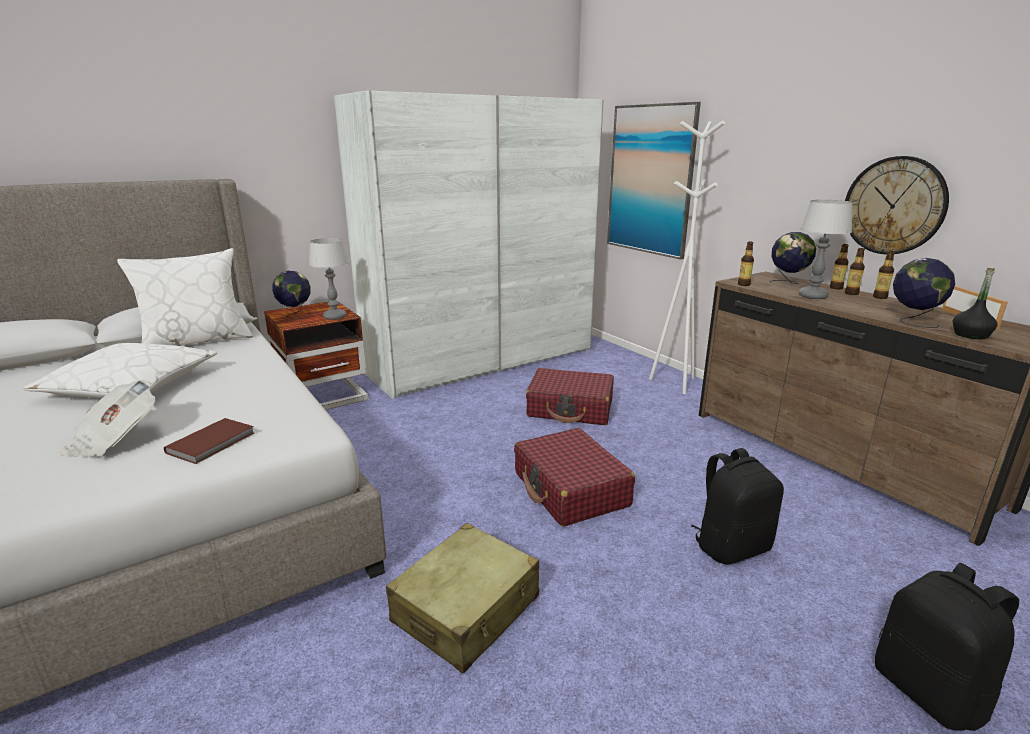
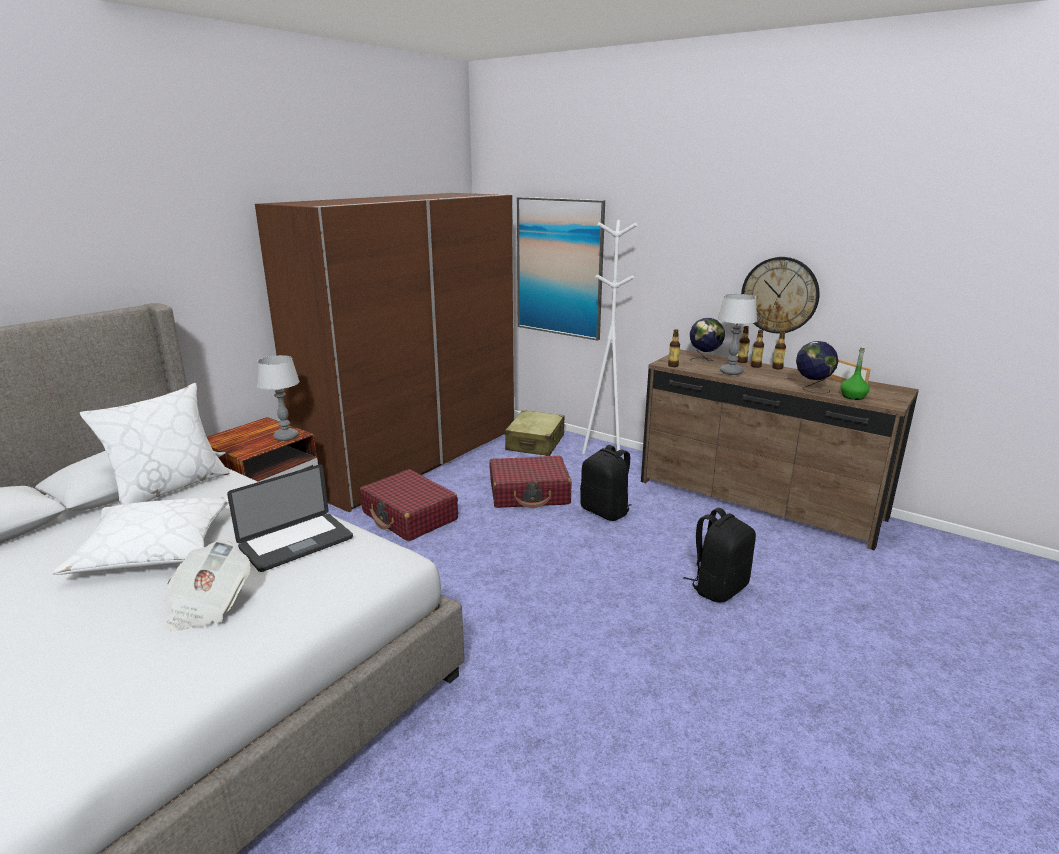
camera: 20 degrees left, 0 degrees up
(213, 443) = (315, 587): brown book -> none
(242, 401) = (296, 543): none -> laptop
(295, 315) = (239, 441): globe -> none
(466, 610) = (548, 686): beige suitcase -> beige suitcase (535, 443)
(481, 361) = (415, 457): white wardrobe -> brown wardrobe
(570, 490) = (573, 568): red suitcase -> red suitcase (409, 516)
(930, 691) = (881, 656): black backpack -> black backpack (605, 511)
(970, 335) = (853, 396): black bottle -> green bottle

